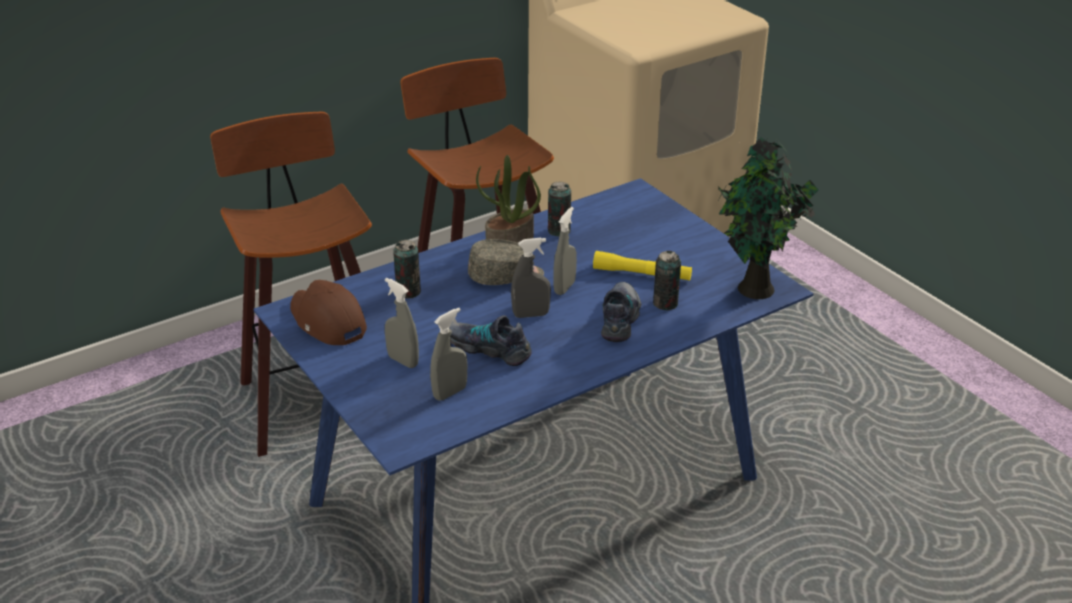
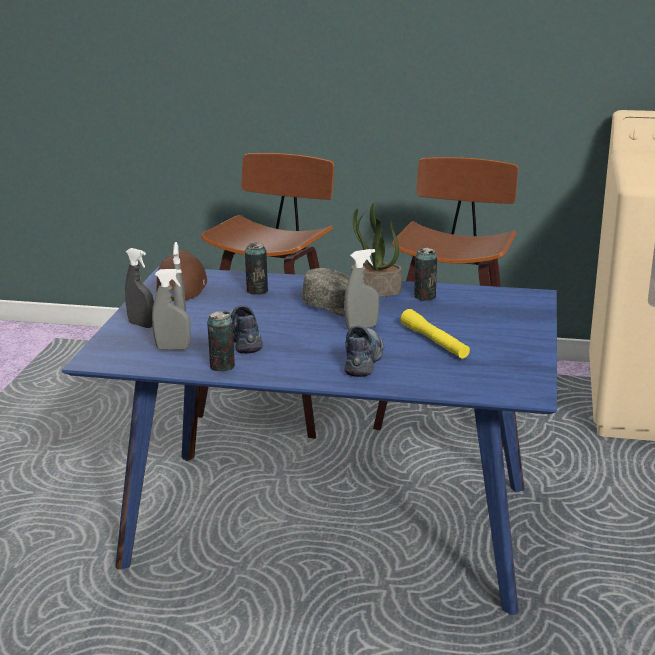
camera: 45 degrees right, 10 degrees down
(531, 315) = (307, 332): grey spray bottle -> grey spray bottle (142, 325)
(620, 318) = (364, 359): shoe -> shoe turned 45 degrees counterclockwise
(665, 303) = (415, 364): can -> can (222, 366)
(755, 291) = (506, 387): potted plant -> none

